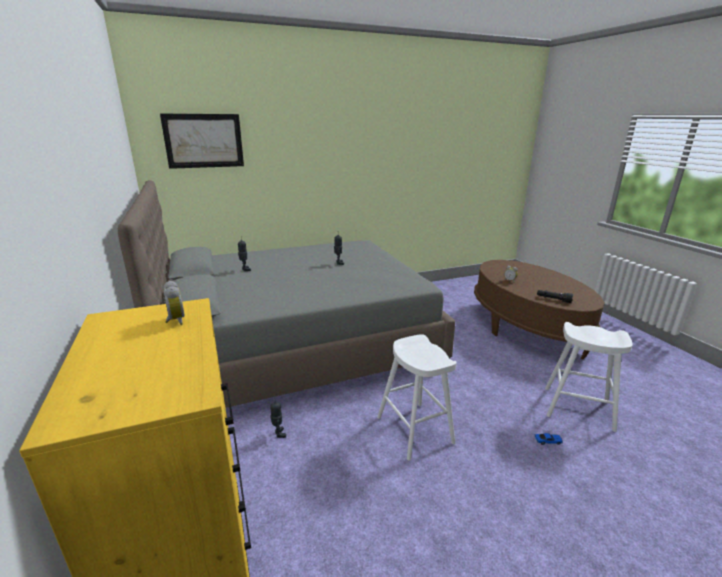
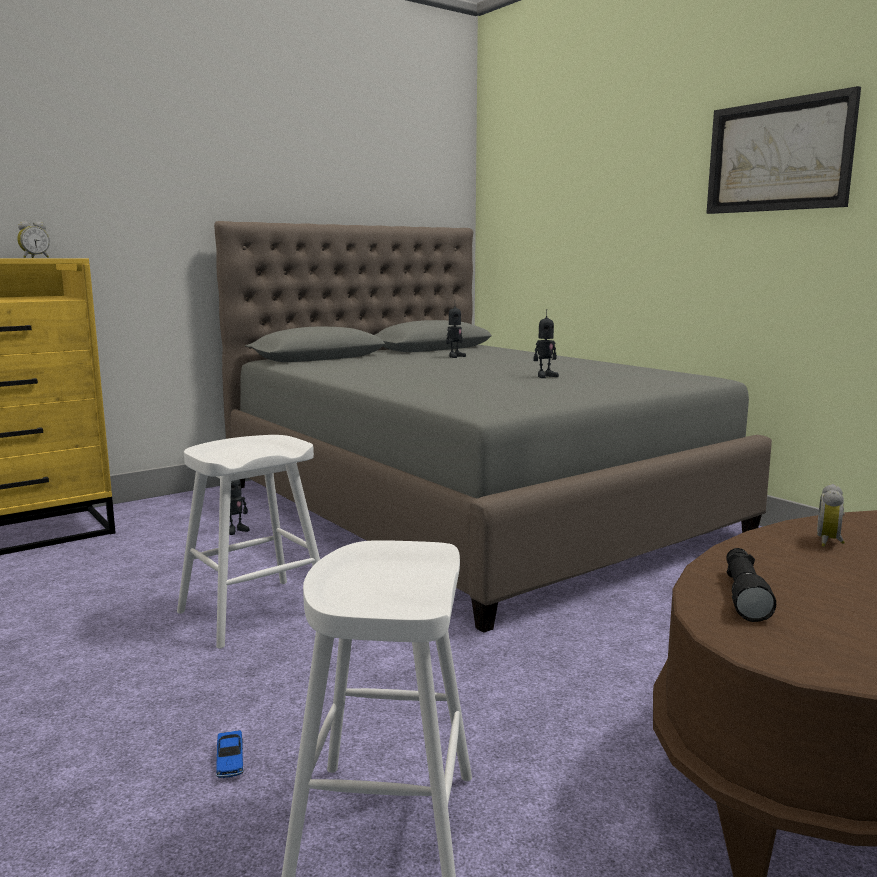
camera: 75 degrees right, 10 degrees down
(204, 141) = (539, 171): picture -> picture (778, 156)

